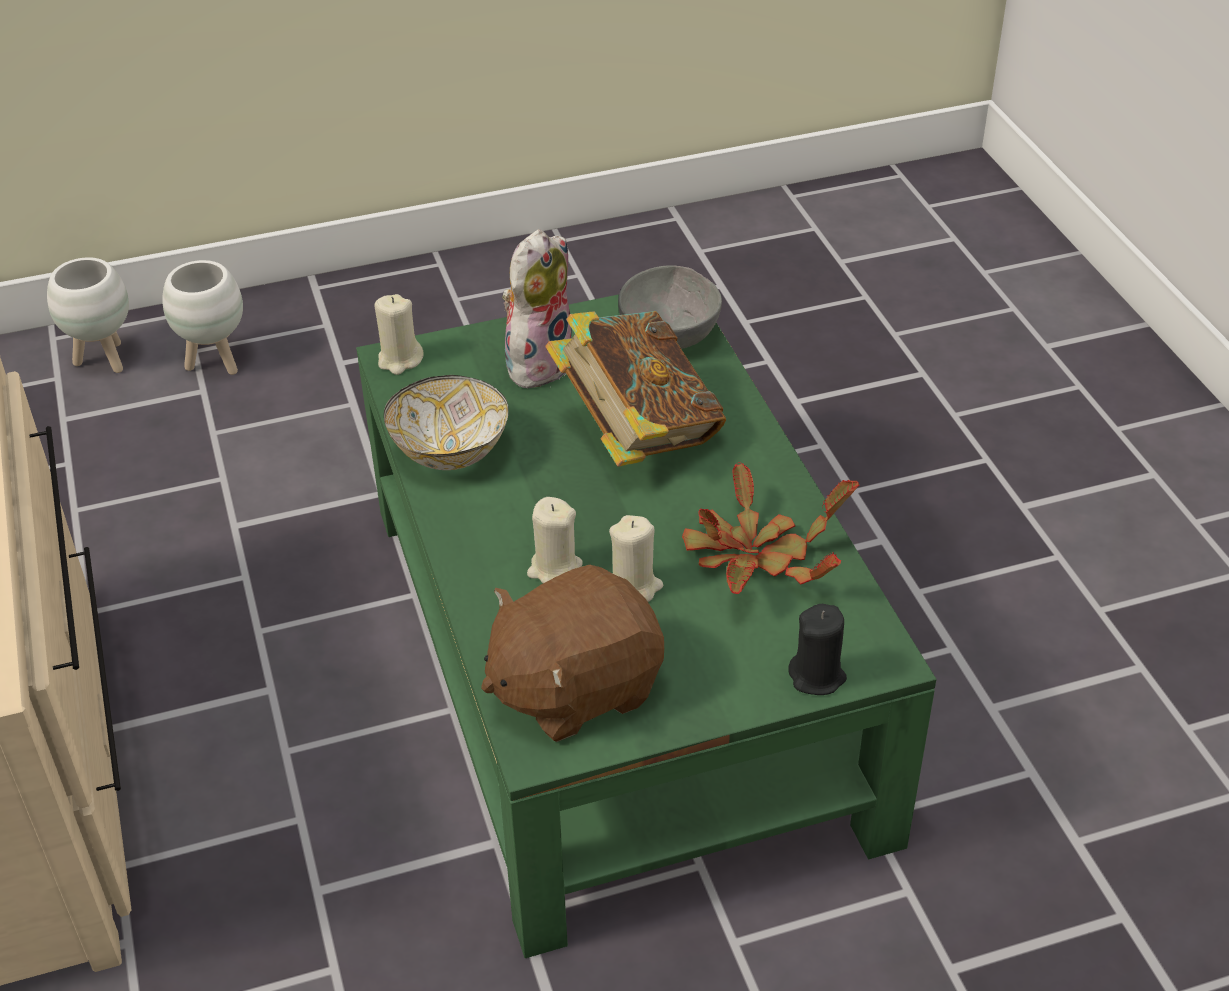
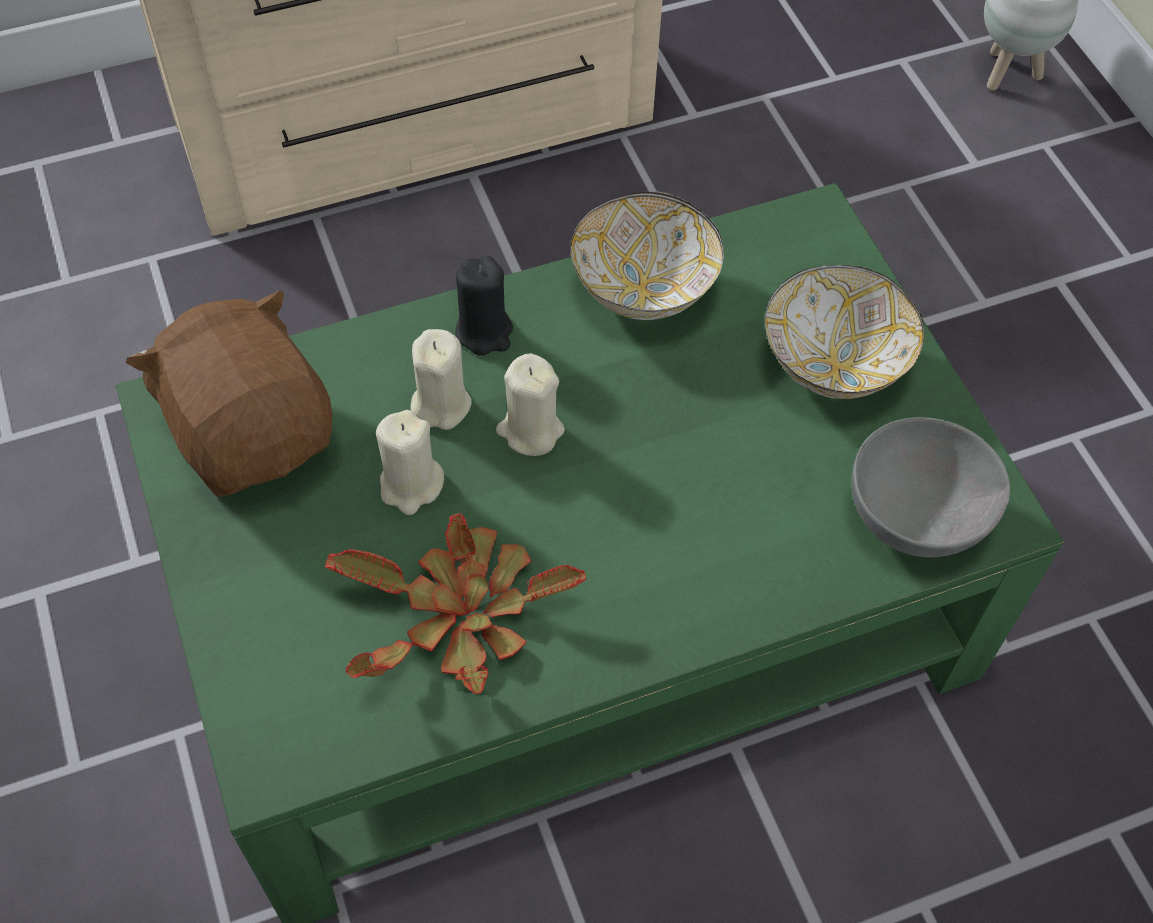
camera: 85 degrees right, 15 degrees up
(216, 363) = (1027, 167): white planter -> none
(400, 360) = (815, 225): beige candle -> beige candle (530, 430)
(538, 362) = (832, 365): plush toy -> bowl
(636, 433) = (696, 481): book -> none
(817, 676) = (246, 685): black candle -> black candle (484, 332)

